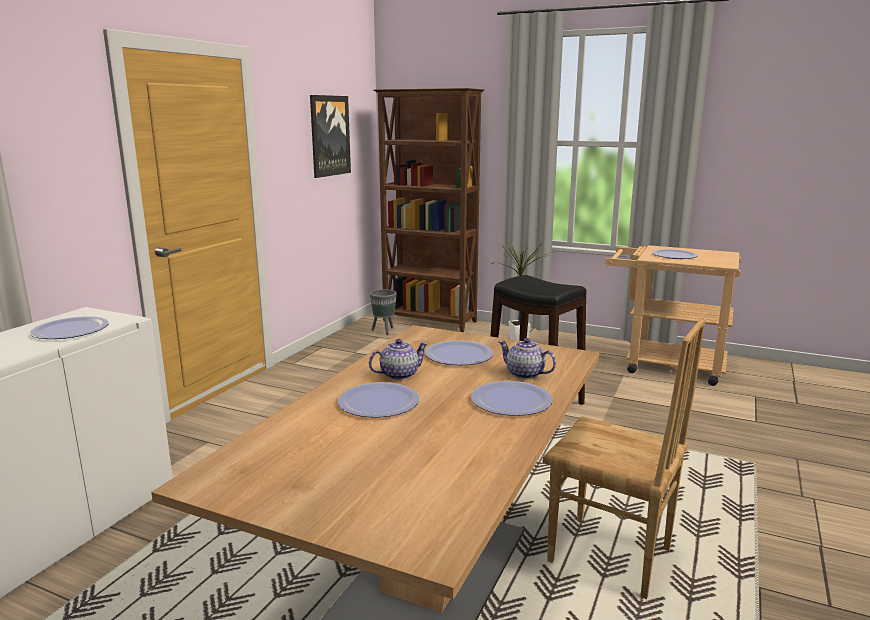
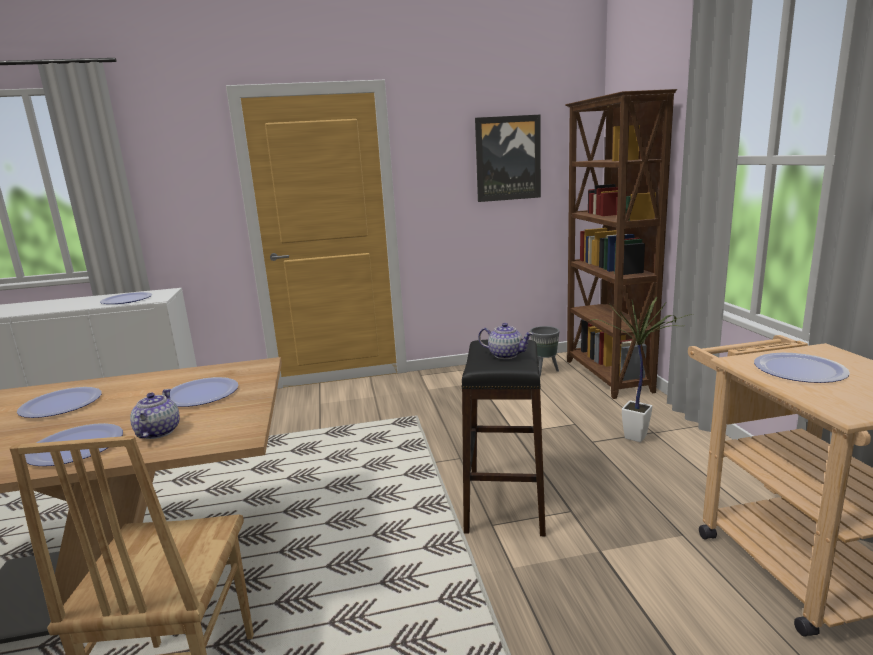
camera: 55 degrees right, 0 degrees up
(398, 375) = (132, 391): teapot -> teapot (505, 355)

